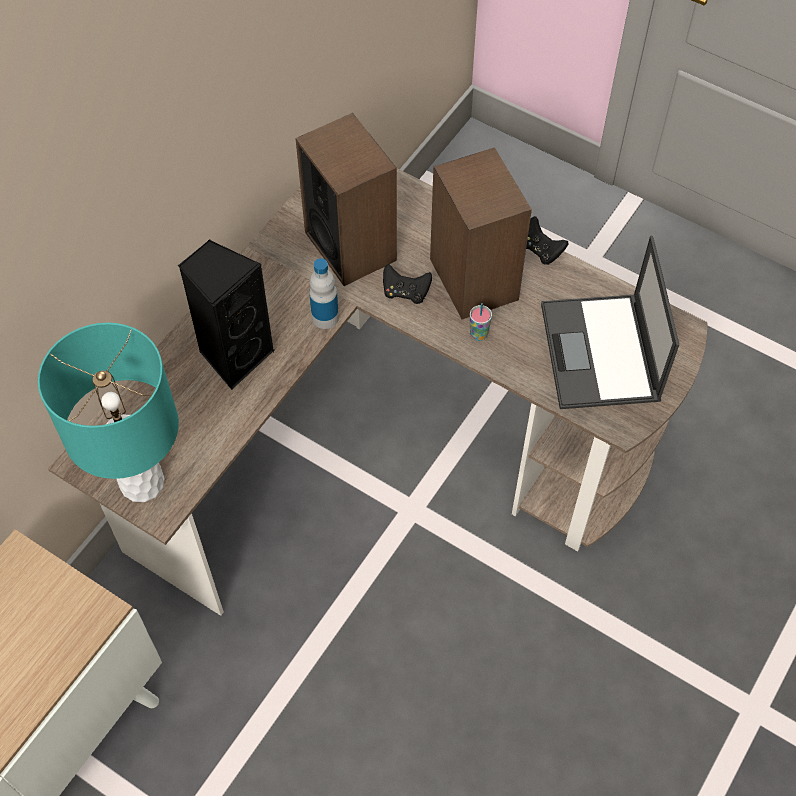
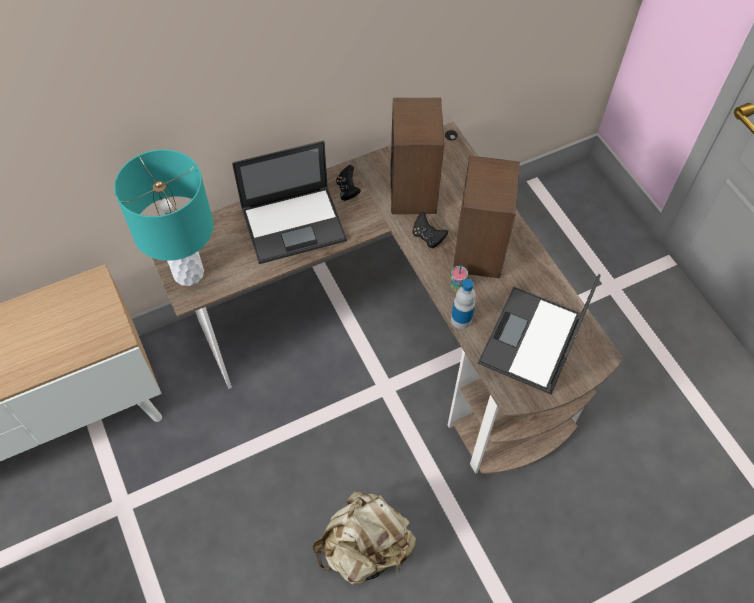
camera: 30 degrees right, 0 degrees up
(234, 355) = (295, 223): black speaker -> laptop
(325, 317) = (366, 228): bottle -> bottle (461, 319)
(511, 708) = (365, 548): none -> beige backpack
(541, 250) = (537, 253): black game controller -> black game controller (347, 190)

